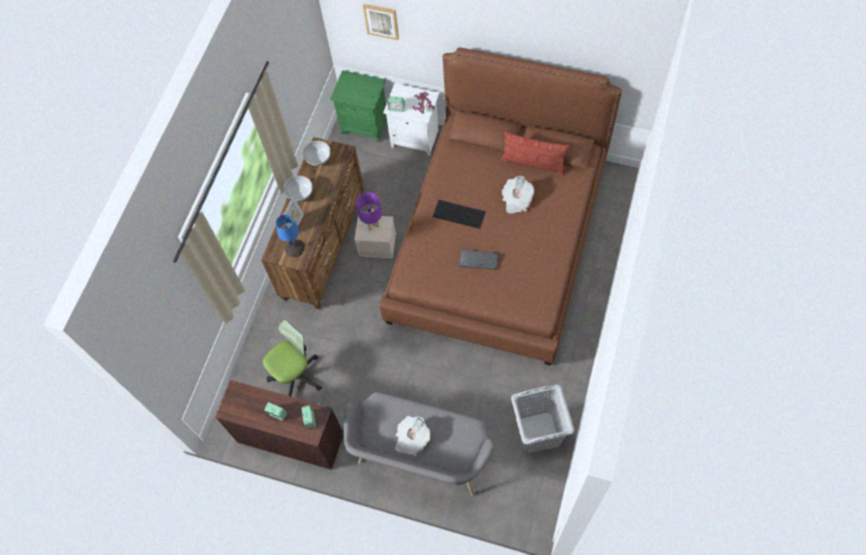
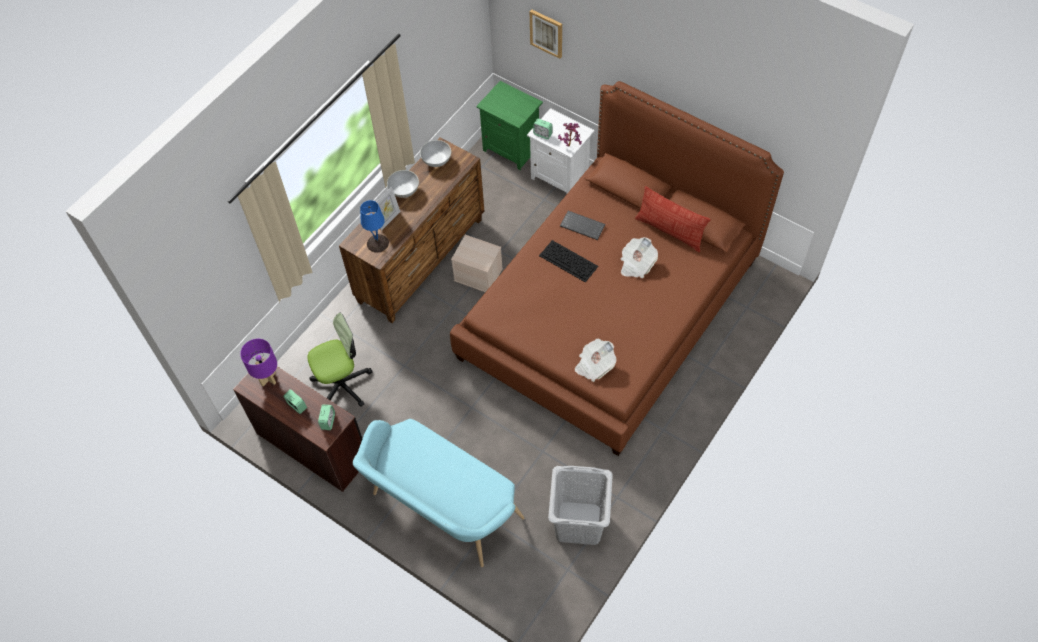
camera: 15 degrees right, 5 degrees down
(372, 225) = (476, 249): purple table lamp -> purple table lamp (268, 379)
(411, 439) = (430, 478): newspaper -> newspaper (594, 365)
(421, 458) = (441, 509): grey bench -> turquoise bench
(479, 259) = (572, 314): keyboard -> keyboard (583, 225)

